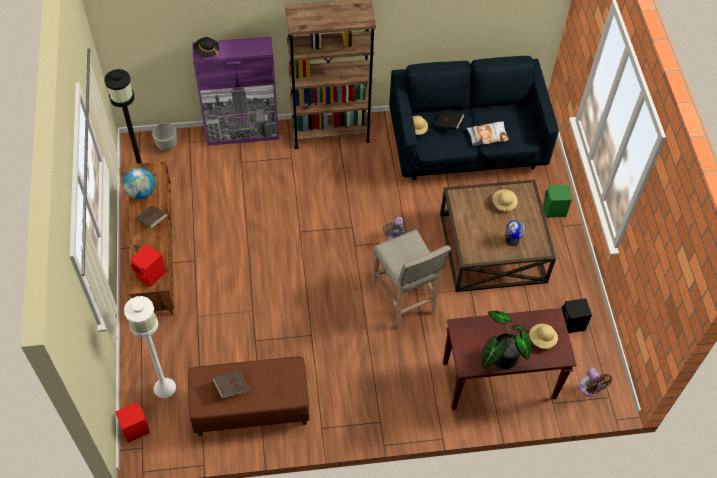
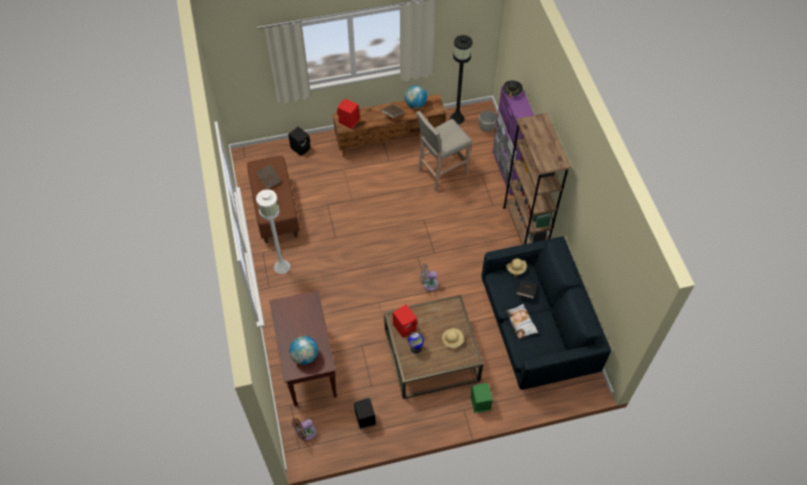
camera: 85 degrees right, 0 degrees up
(135, 428) = (258, 151): red speaker -> red speaker (405, 327)
(144, 368) = (301, 148): none -> black speaker
(164, 388) = (287, 161): white floor lamp -> white floor lamp (281, 266)
(404, 301) = (371, 294): beige stool -> beige stool (441, 172)
(500, 358) = (287, 327): potted plant -> none
(542, 339) = (305, 356): beige hat -> globe

